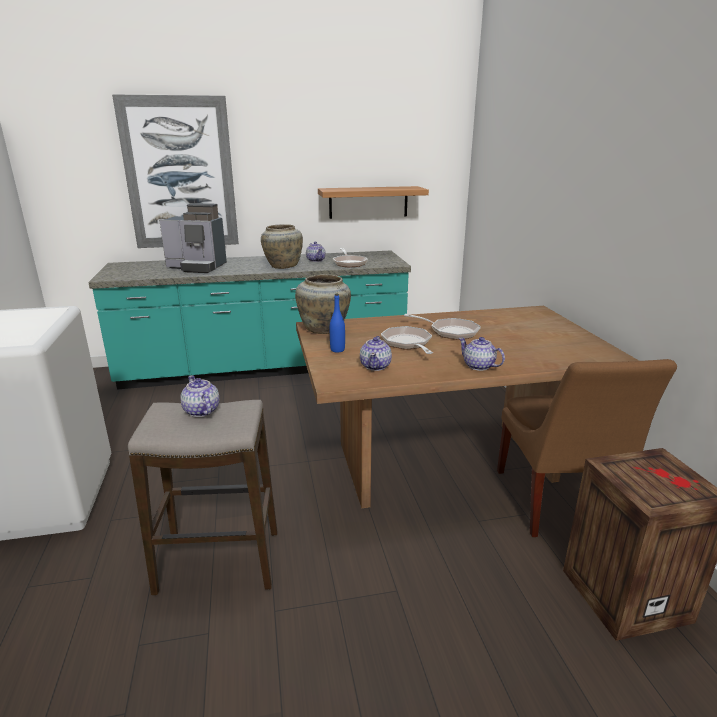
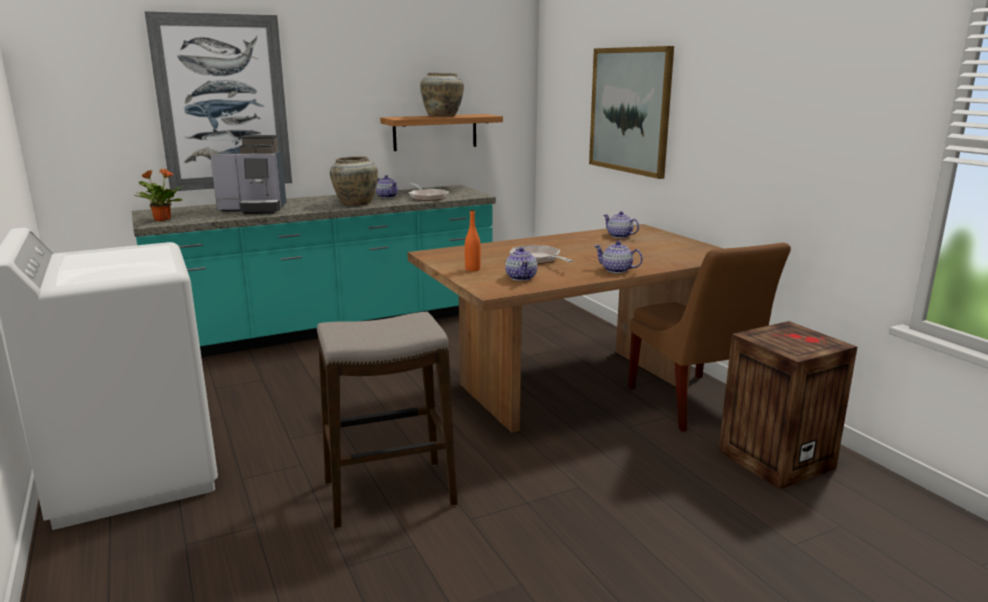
camera: 15 degrees left, 5 degrees down
(118, 273) = (162, 219): none -> potted plant
(201, 411) = (376, 324): teapot -> teapot (619, 236)
(324, 329) = (444, 255): beige vase -> beige vase (443, 116)
(337, 350) = (472, 269): blue bottle -> orange bottle
(450, 332) = (571, 248): frying pan -> none
(541, 190) = (630, 110): none -> picture

